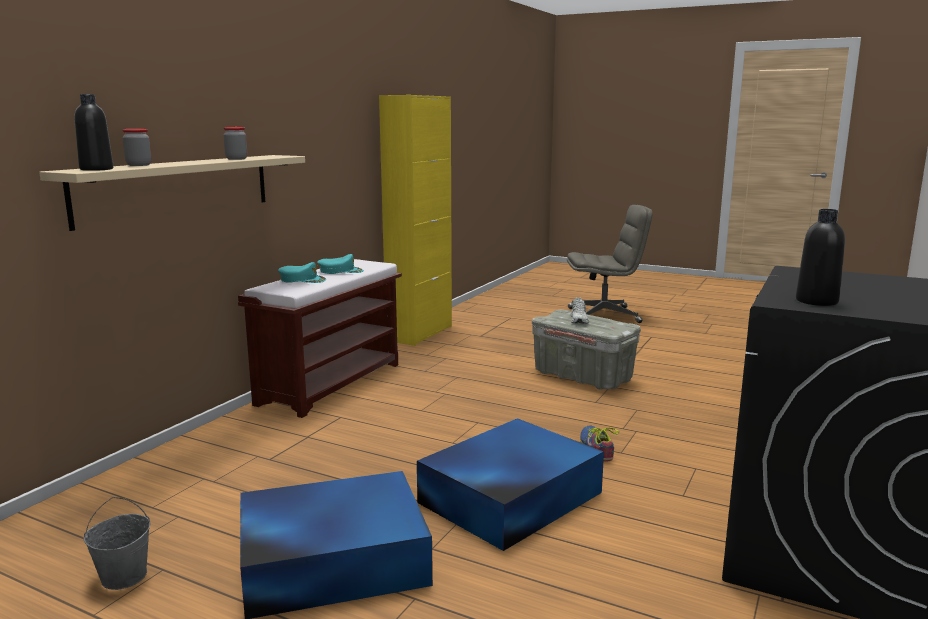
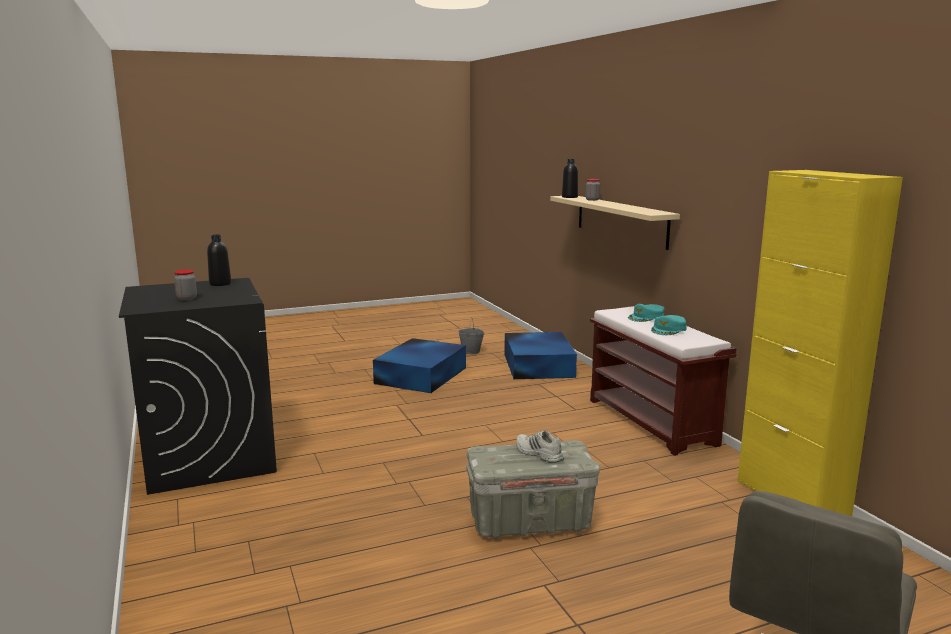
camera: 130 degrees right, 0 degrees up
(236, 159) = (625, 207): jar -> jar (187, 298)
(508, 498) = (400, 415): blue storage box -> blue storage box (538, 365)
(596, 448) = (402, 458): shoe -> none

